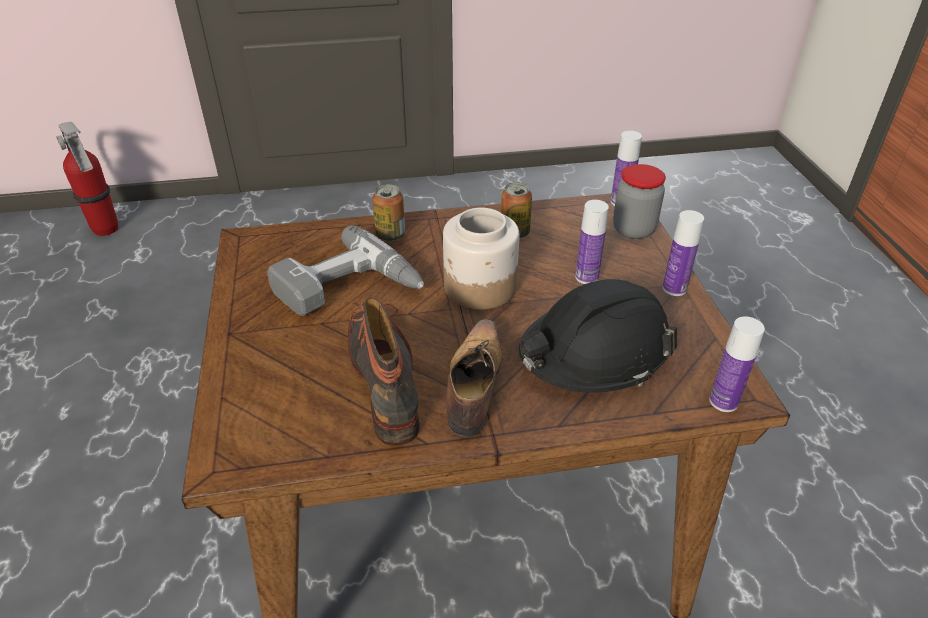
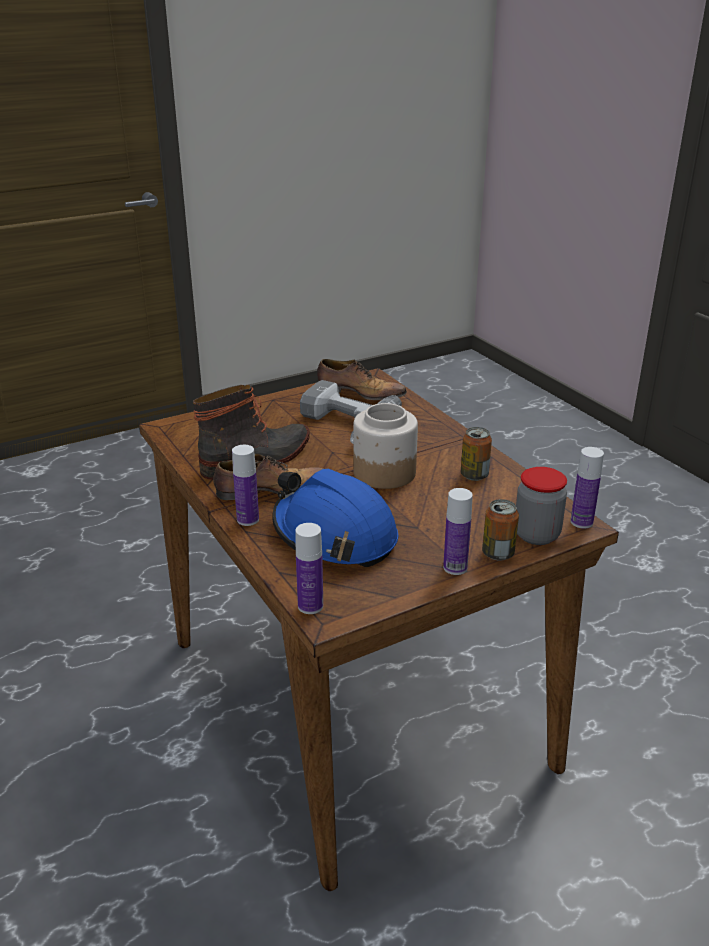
camera: 70 degrees right, 10 degrees down
(106, 230) = (525, 409): fire extinguisher -> none
(277, 258) = (359, 393): none -> shoe
(390, 235) = (422, 425): can -> can (498, 553)
(586, 277) = (436, 519): bottle -> bottle (248, 519)
(594, 354) = (334, 536): black hard hat -> blue hard hat

